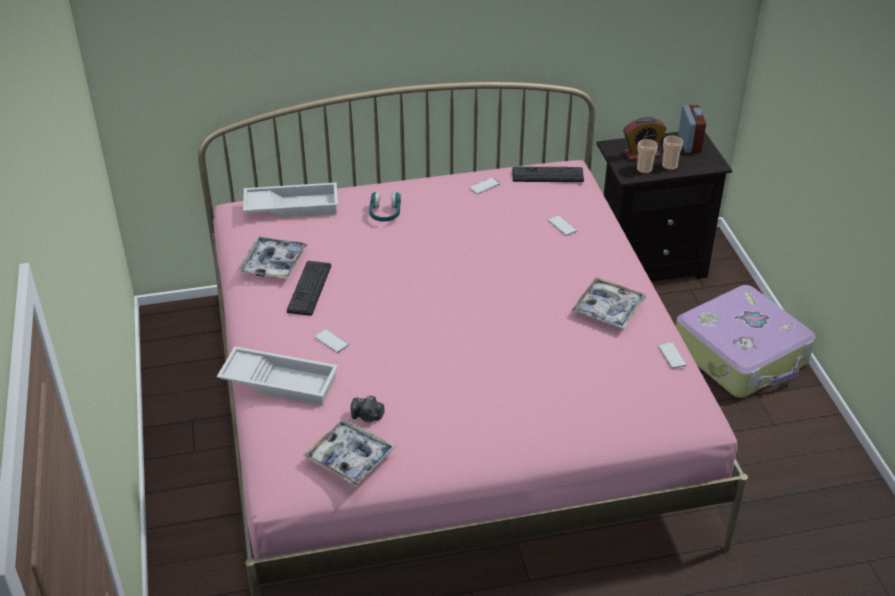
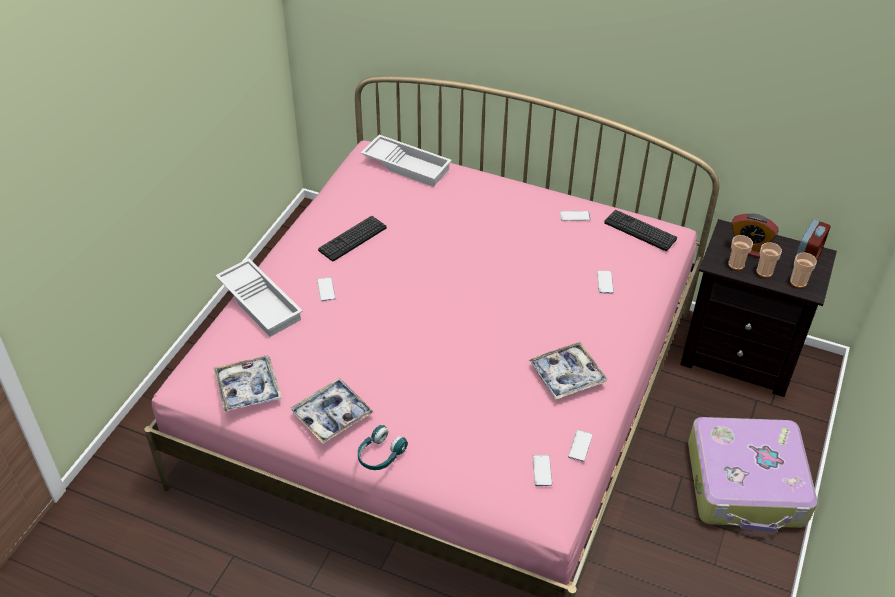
camera: 35 degrees right, 5 degrees up
(273, 263) = (348, 206): tray -> tray (332, 415)
(367, 416) = (291, 363): camera -> none
(385, 214) = (469, 204): turquoise headphones -> turquoise headphones (380, 455)
(664, 388) = (542, 470): none -> phone
(700, 162) = (798, 282): none -> cup

